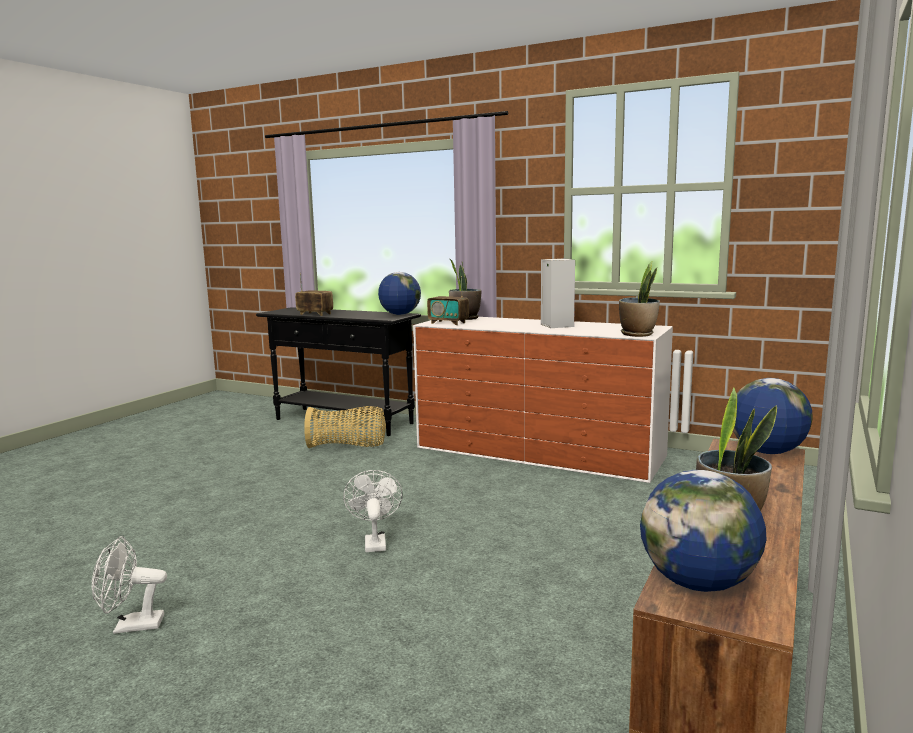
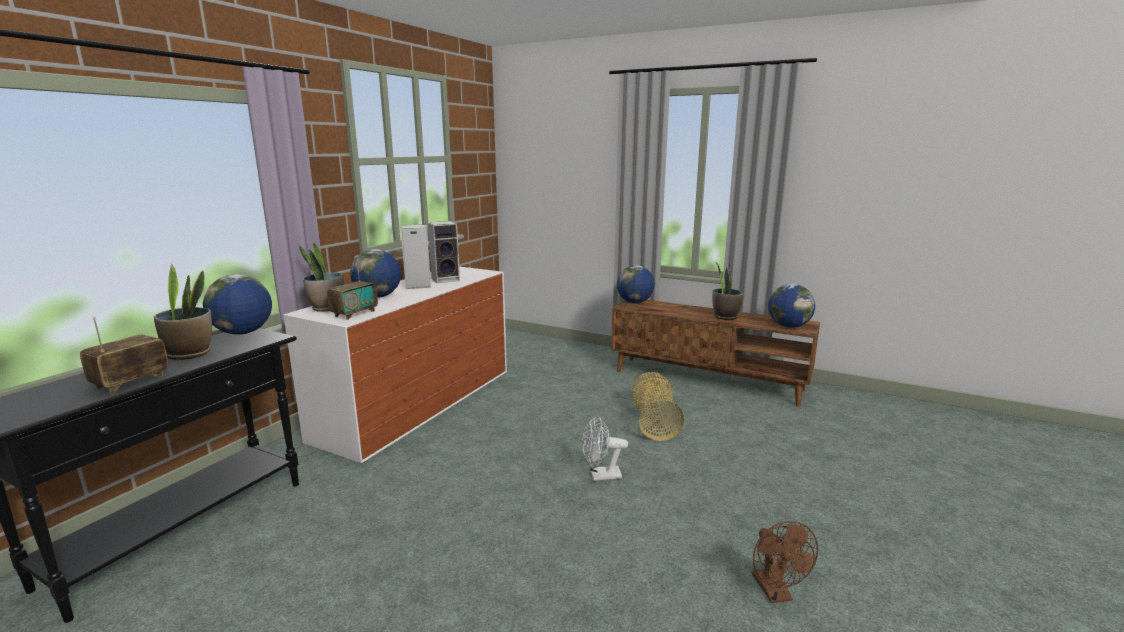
camera: 90 degrees left, 5 degrees up
(131, 626) = (775, 593): white fan -> brown fan
(348, 446) = (318, 514): basket -> basket (654, 421)
(506, 322) = (378, 297): none -> globe
(591, 329) = (446, 279): none -> speaker
(638, 334) = (483, 273): potted plant -> potted plant (190, 353)

